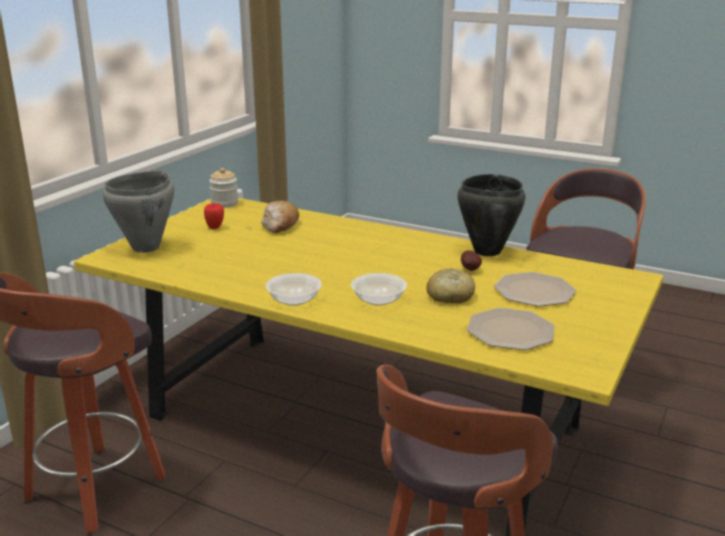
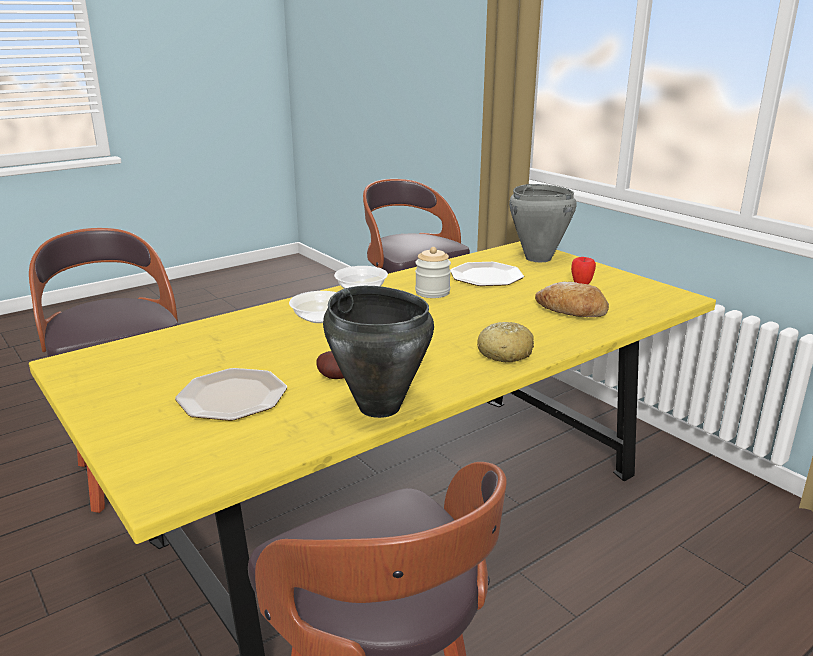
camera: 115 degrees right, 0 degrees up
(224, 203) = (671, 296): jar -> jar (432, 292)
(450, 296) = (284, 349): bread -> bread (505, 353)
(509, 331) = (179, 355): plate -> plate (486, 276)

